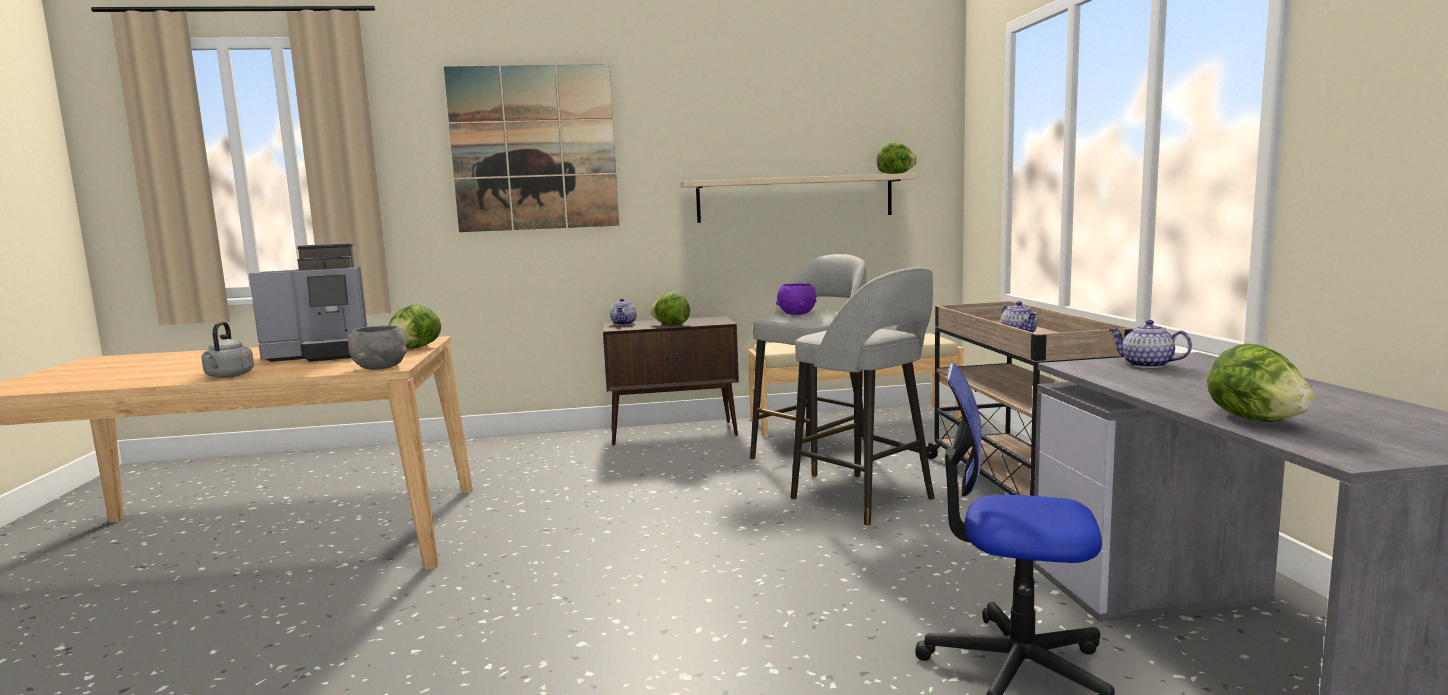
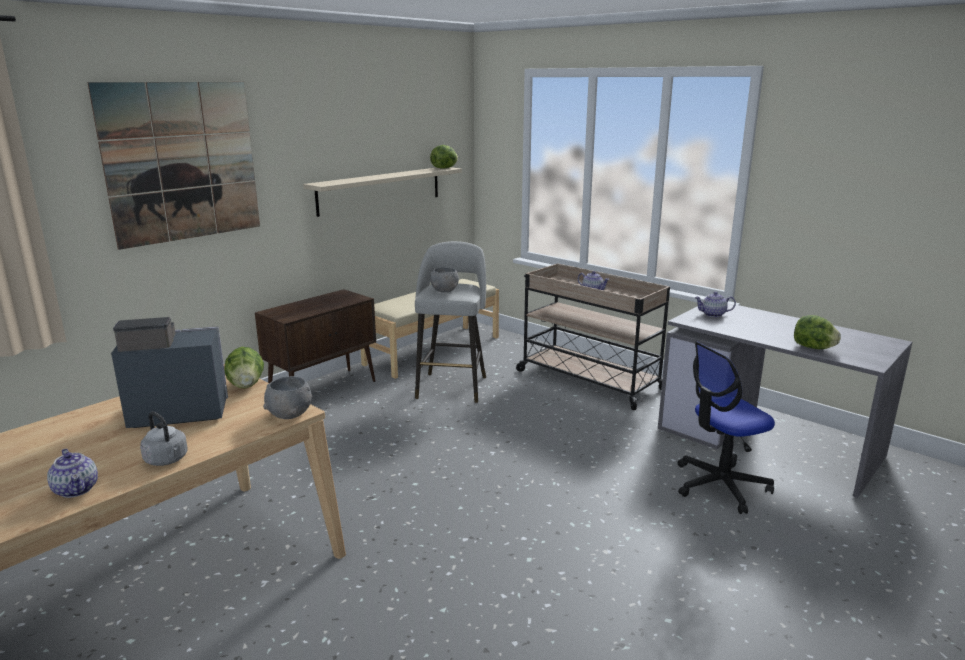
camera: 40 degrees left, 10 degrees up
(322, 355) = (175, 412): coffee machine -> coffee machine turned 135 degrees counterclockwise
(624, 324) = (279, 311): teapot -> teapot (77, 489)
(671, 324) = (323, 306): lettuce -> none
(796, 314) = (444, 290): purple bowl -> grey bowl
(865, 500) = (529, 411): grey stool -> none

